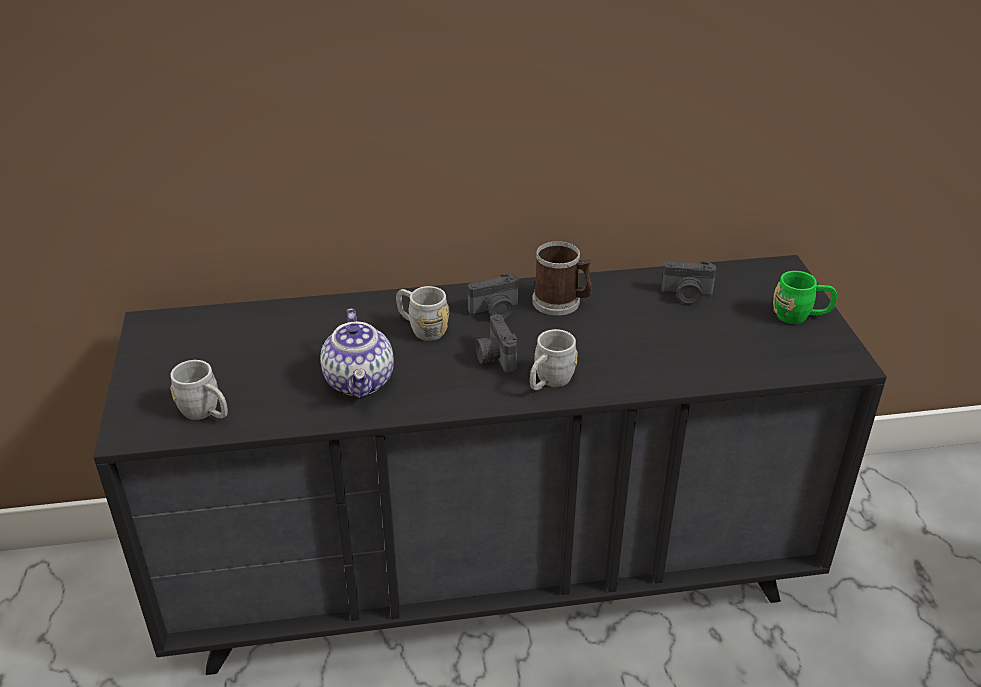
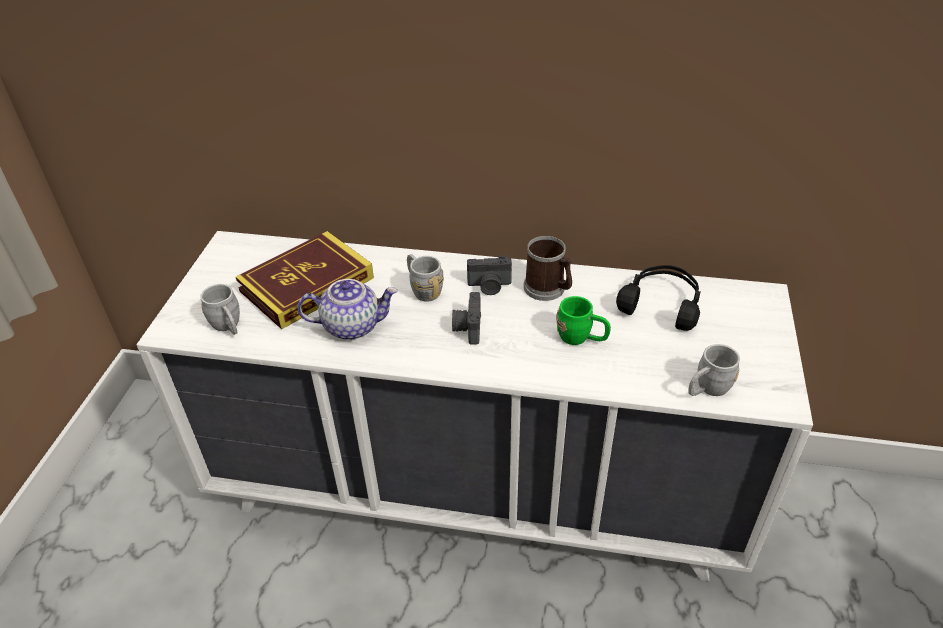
camera: 20 degrees right, 5 degrees up
(279, 349) = (307, 284): none -> book
(360, 381) = (352, 326): teapot -> teapot turned 105 degrees counterclockwise
(492, 573) = (477, 489): black dresser -> white dresser
(549, 382) = (500, 360): grey mug -> grey mug (707, 389)
(687, 295) = (662, 304): camera -> black headphones
(800, 316) = (758, 346): green mug -> green mug (581, 338)

